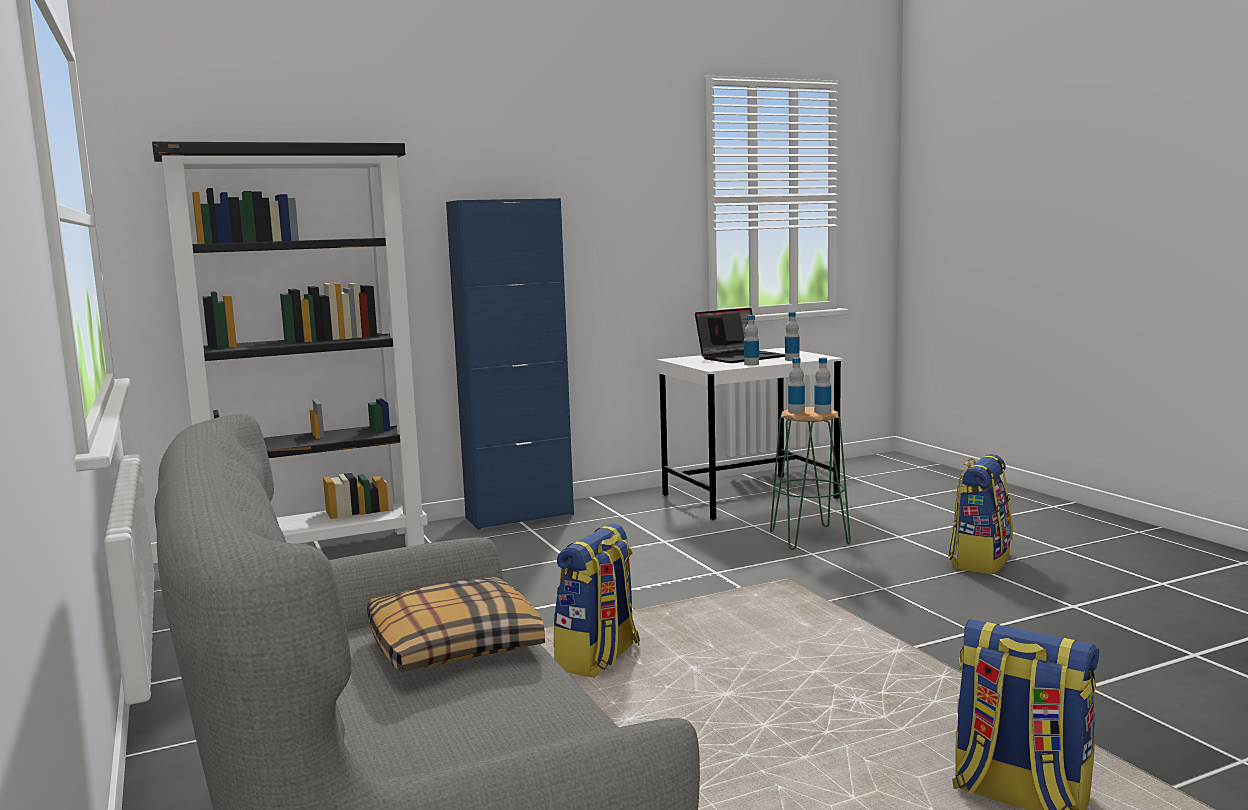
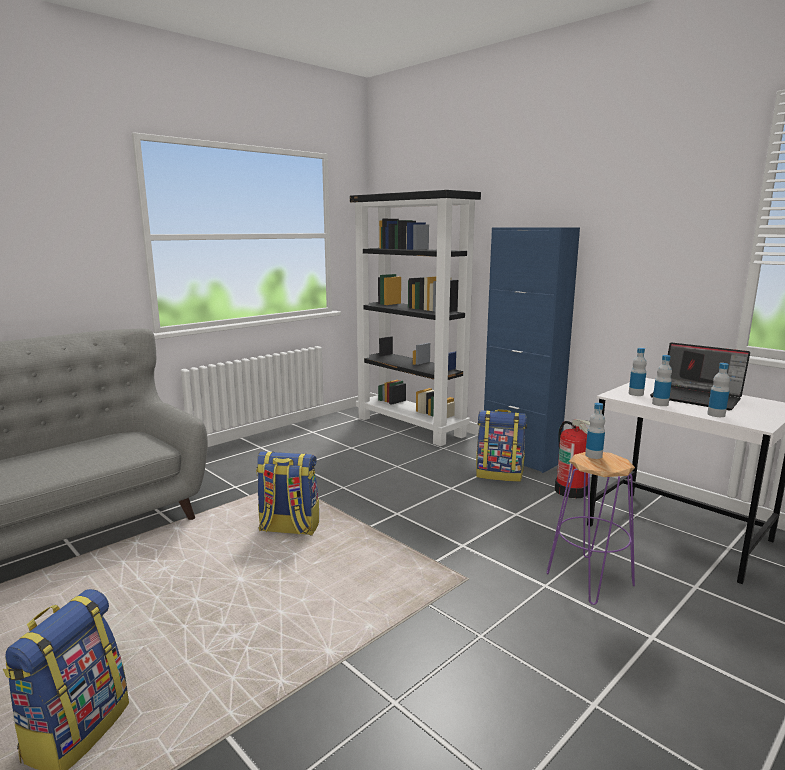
camera: 70 degrees right, 5 degrees up
(453, 645) = (110, 452): pillow -> none
(632, 512) = (571, 491): none -> fire extinguisher
(808, 537) = (589, 579): green stool -> purple stool
(822, 411) = (605, 466): bottle -> bottle (636, 394)
(979, 561) = (618, 706): backpack -> backpack (499, 474)

